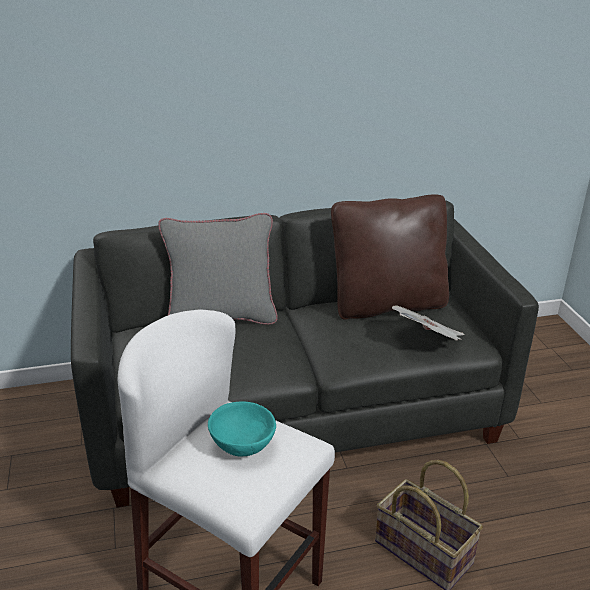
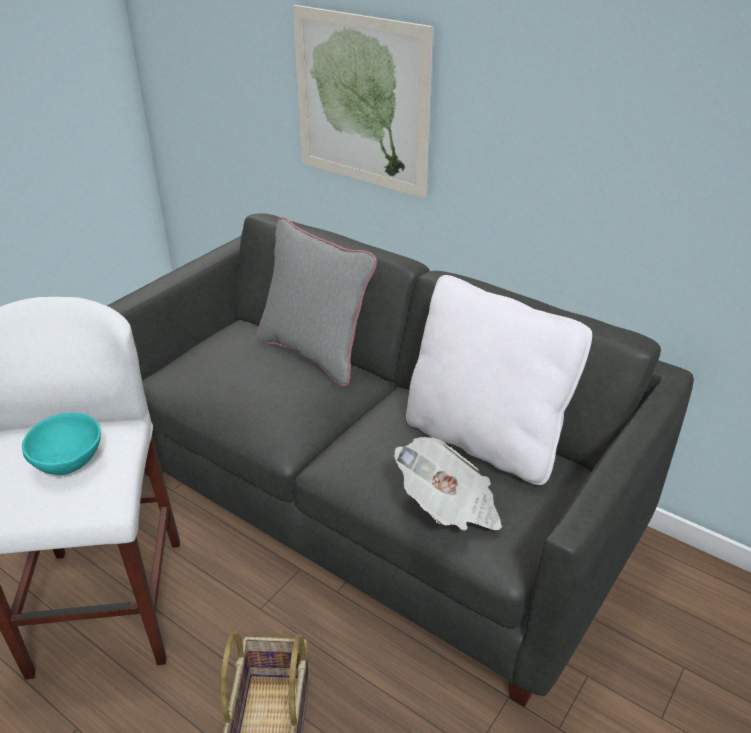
camera: 50 degrees right, 5 degrees up
(173, 111) = (361, 102): none -> picture
(387, 304) = (484, 440): brown pillow -> white pillow

